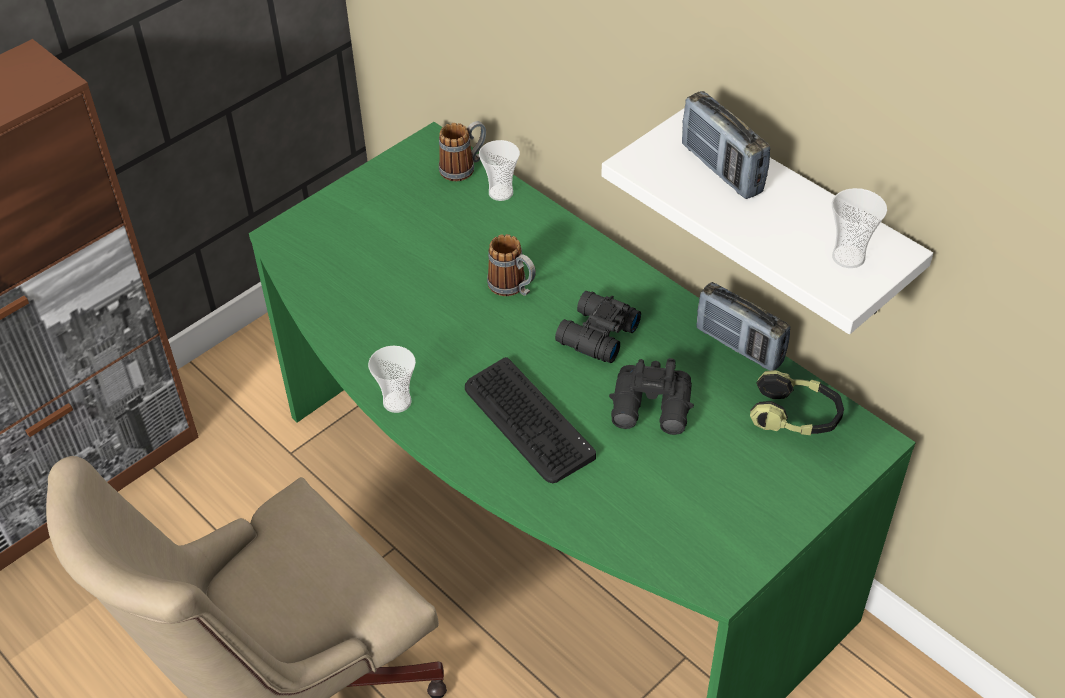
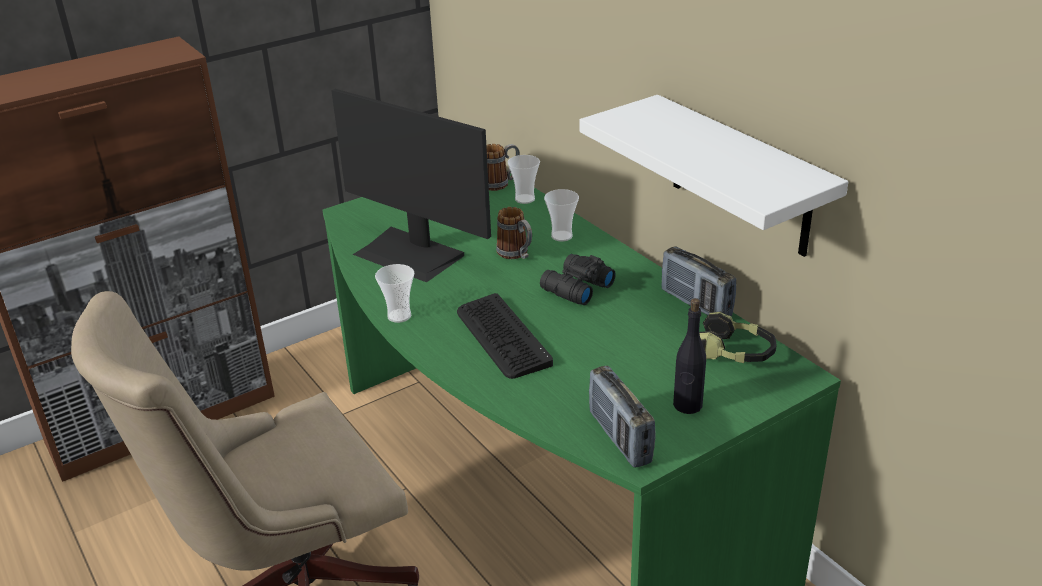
camera: 10 degrees right, 15 degrees down
(383, 299) = (410, 254): none -> monitor
(652, 410) = (610, 338): black binoculars -> none
(721, 169) = (677, 126): radio -> radio (619, 438)
(757, 499) = (687, 405): none -> black bottle
(848, 257) = (771, 178): cup -> cup (561, 236)

